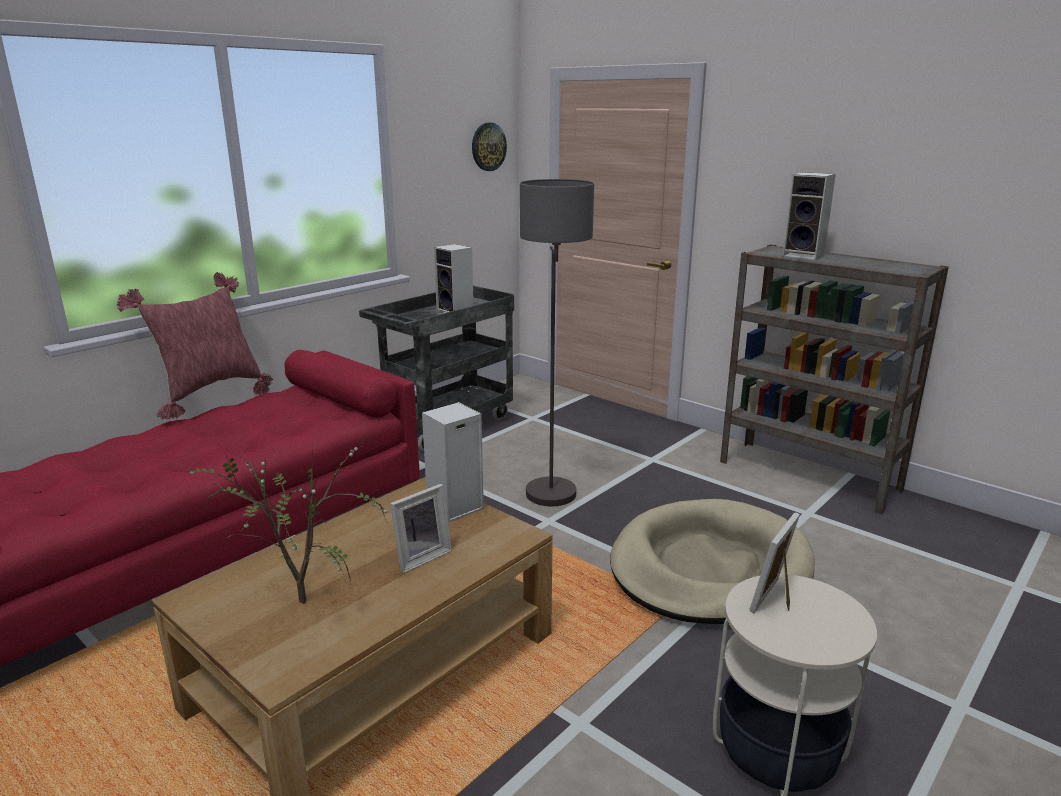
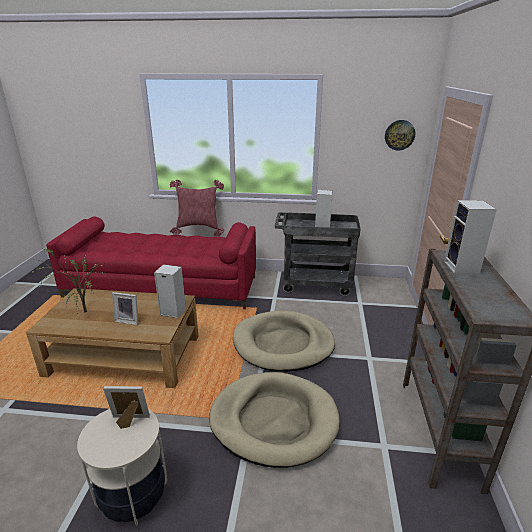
camera: 55 degrees right, 5 degrees up
(552, 501) = (283, 344): grey floor lamp -> beige dog bed

